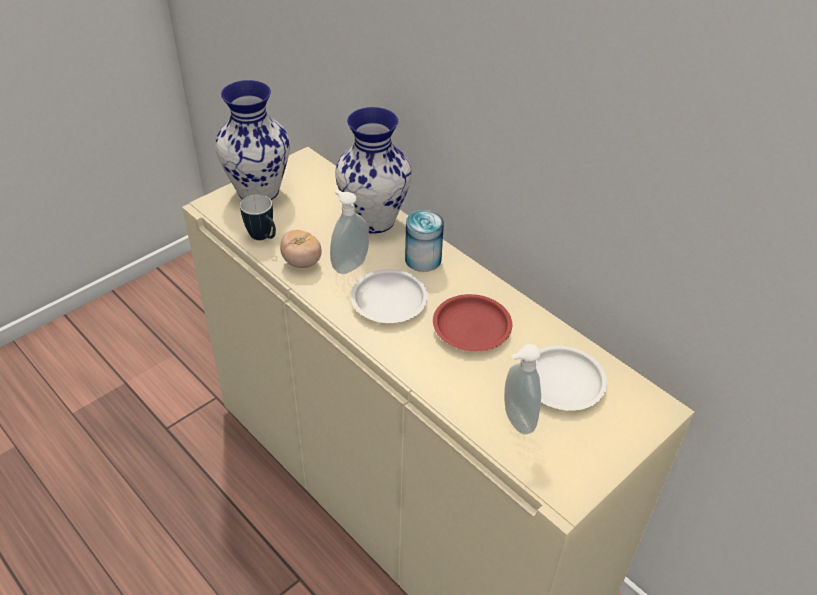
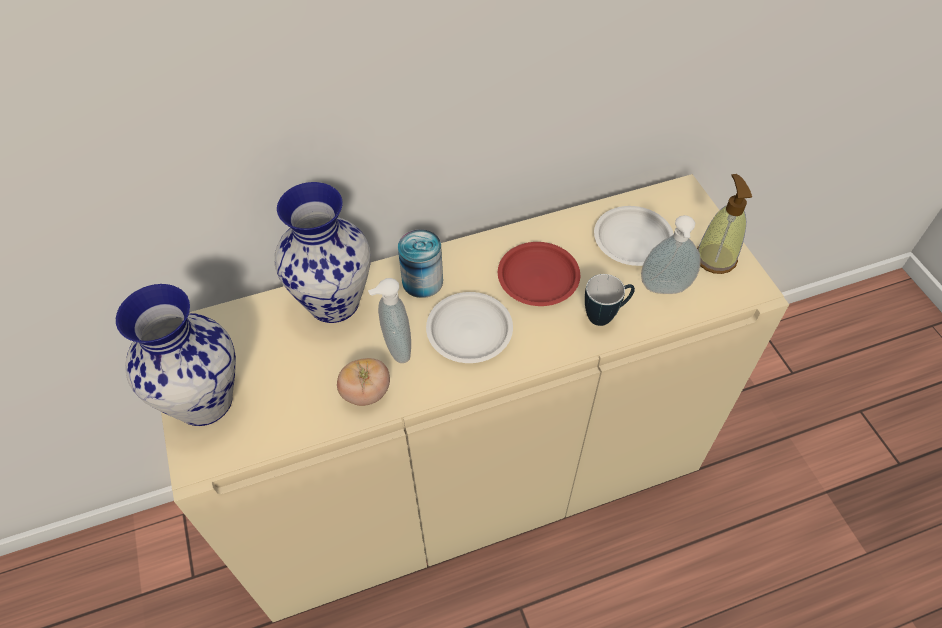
camera: 65 degrees left, 10 degrees up
(264, 238) = (300, 420): mug -> mug (606, 315)
(586, 454) = (715, 258): none -> soap dispenser

